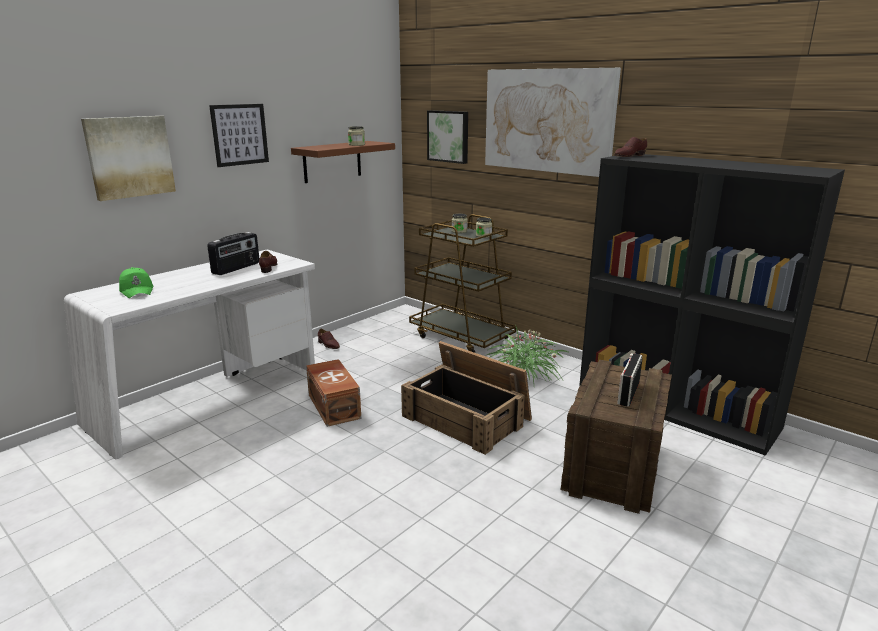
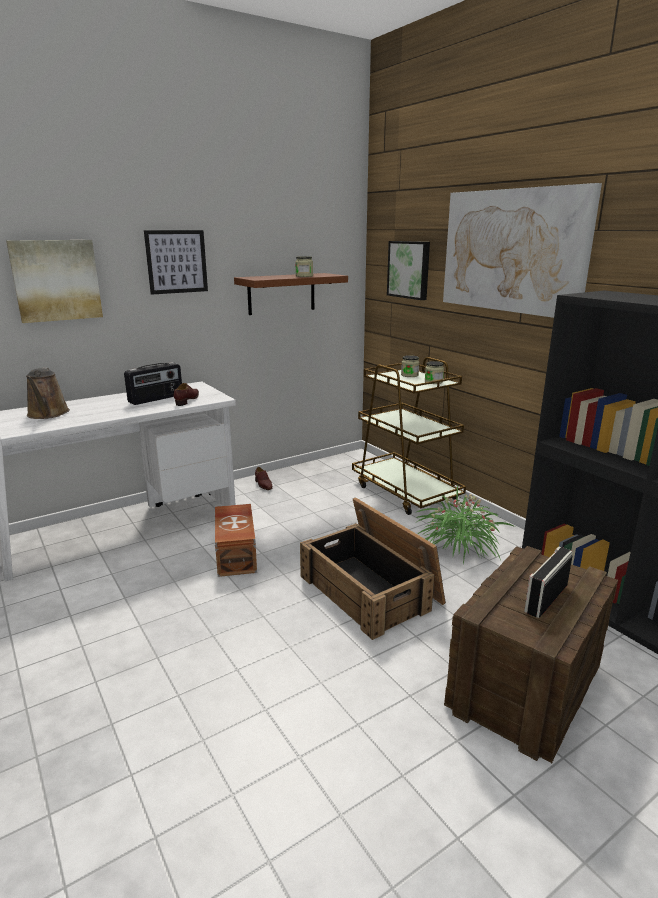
camera: 15 degrees right, 0 degrees up
(137, 290) = (47, 414): green cap -> brown watering can
(629, 156) = (598, 294): brown shoe -> none

